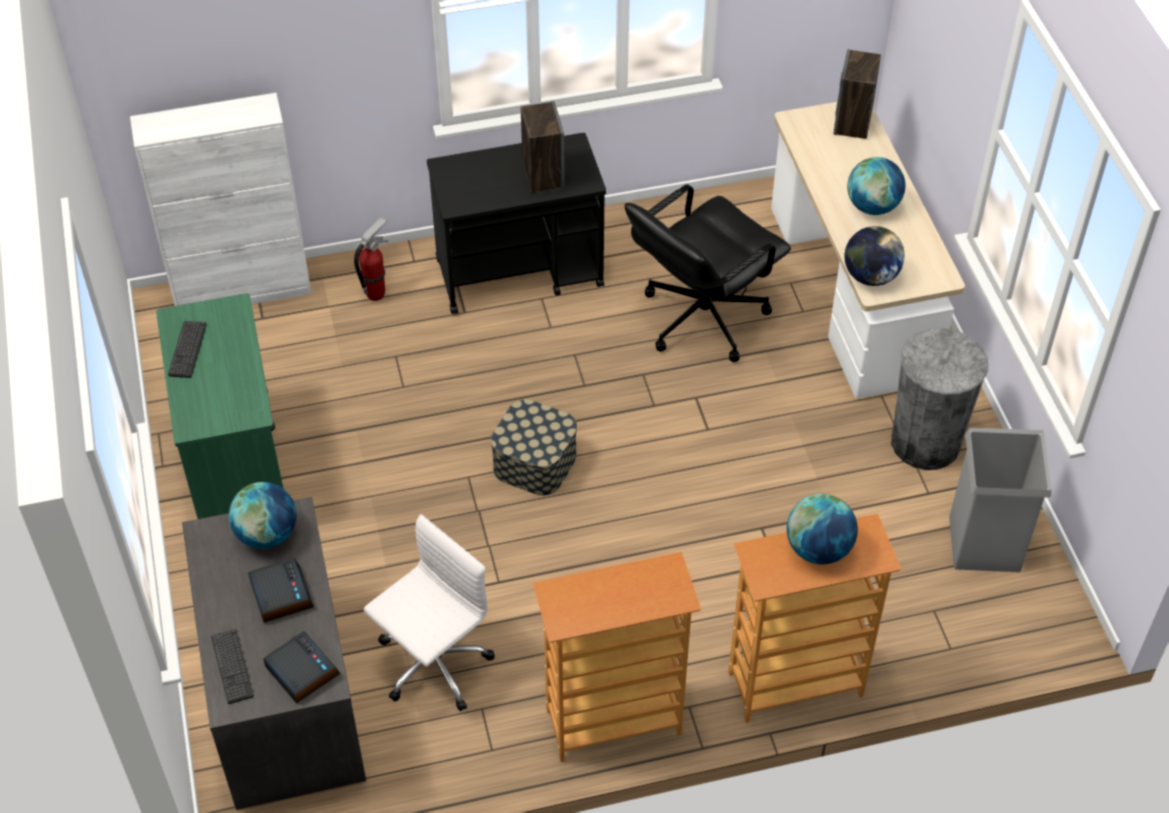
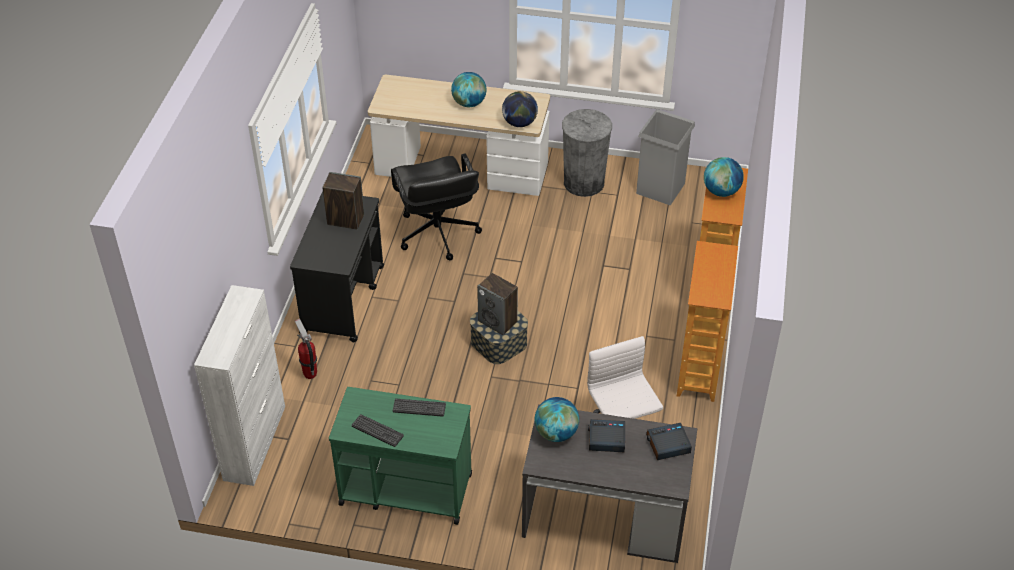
camera: 65 degrees left, 5 degrees down
(232, 666) = (648, 476): keyboard -> keyboard (419, 408)
(853, 122) = (399, 86): speaker -> speaker (498, 321)

